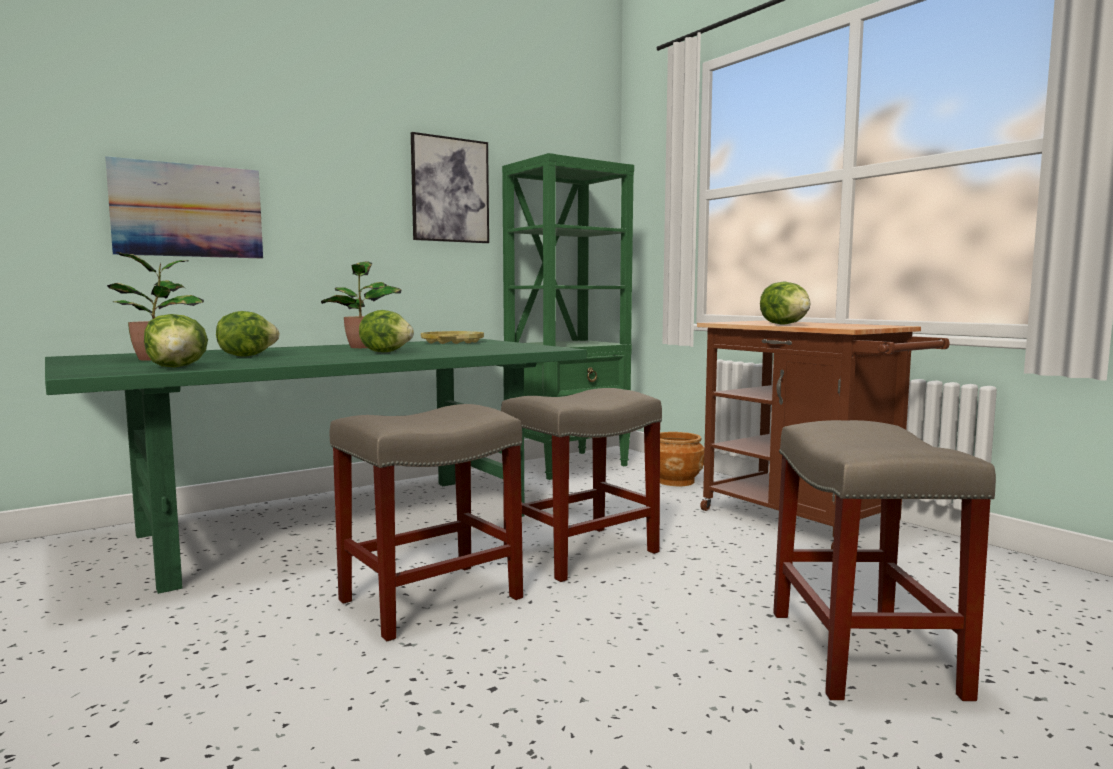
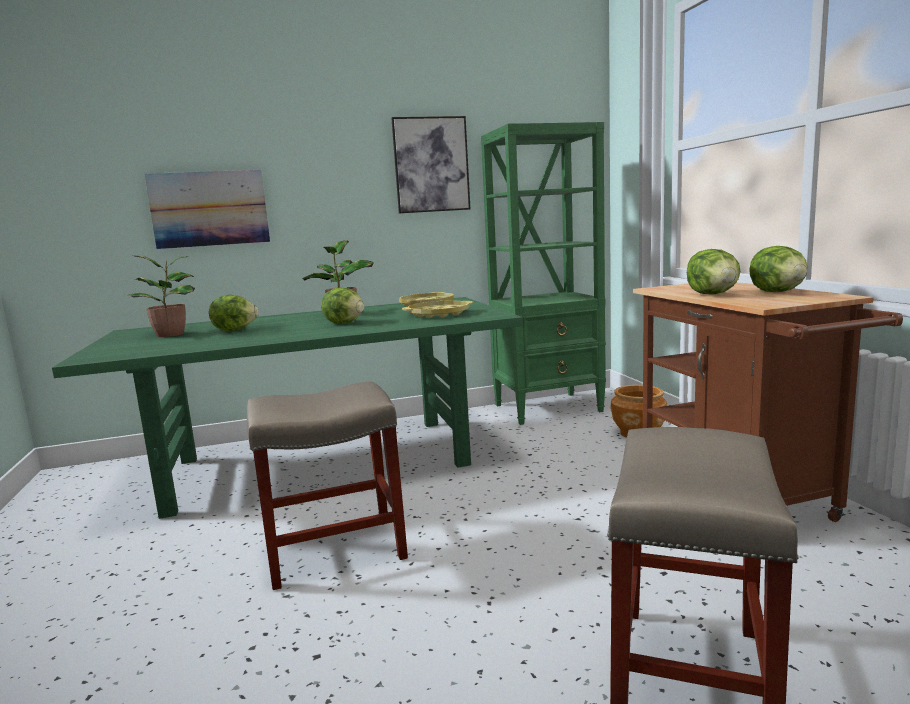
camera: 20 degrees right, 5 degrees up
(177, 367) = (159, 349): lettuce -> lettuce (778, 292)
(486, 347) = (439, 314): none -> yellow tray
(580, 553) = (490, 512): beige stool -> none

